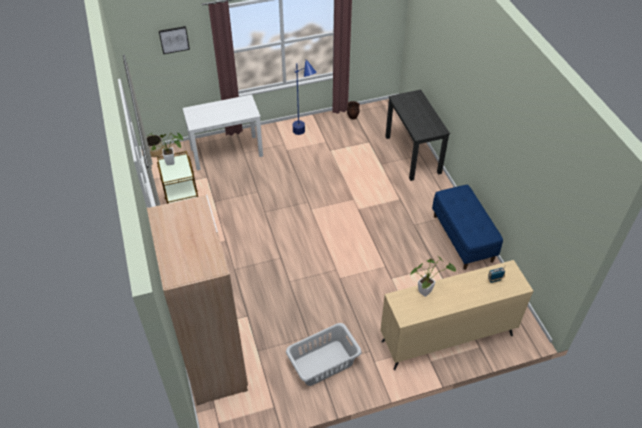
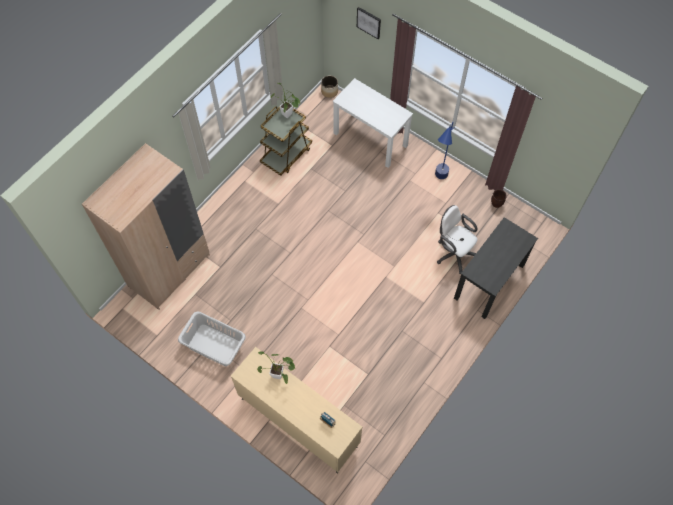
camera: 55 degrees right, 15 degrees up
(372, 160) = (453, 253): none -> white office chair
(463, 238) = (417, 379): blue bench -> none

